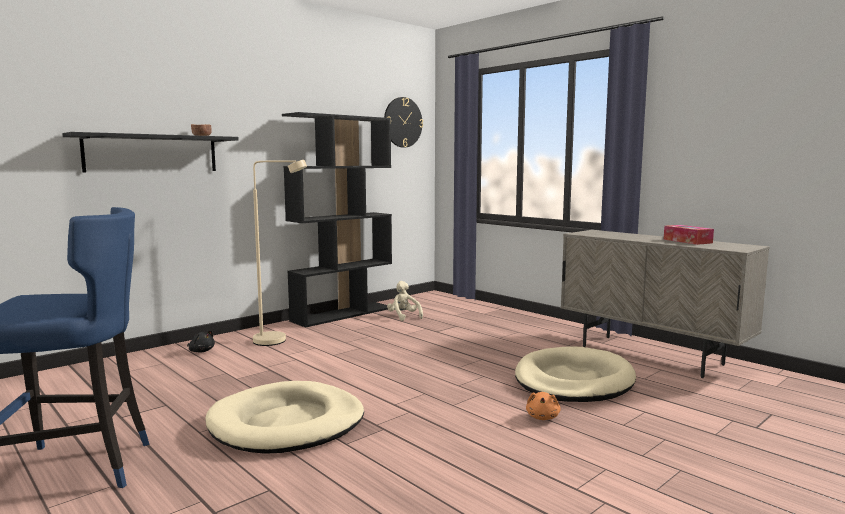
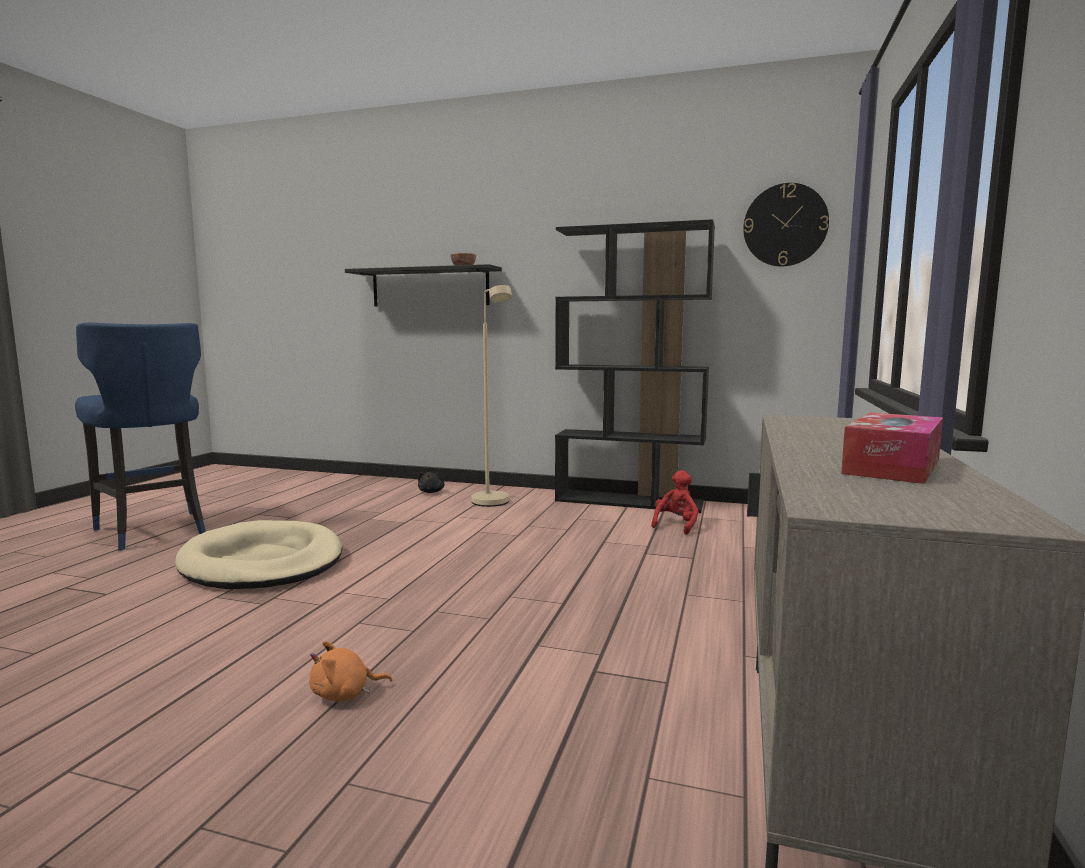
camera: 60 degrees right, 0 degrees up
(404, 317) = (676, 525): beige plush toy -> red plush toy
(573, 380) = (542, 693): beige dog bed -> none

